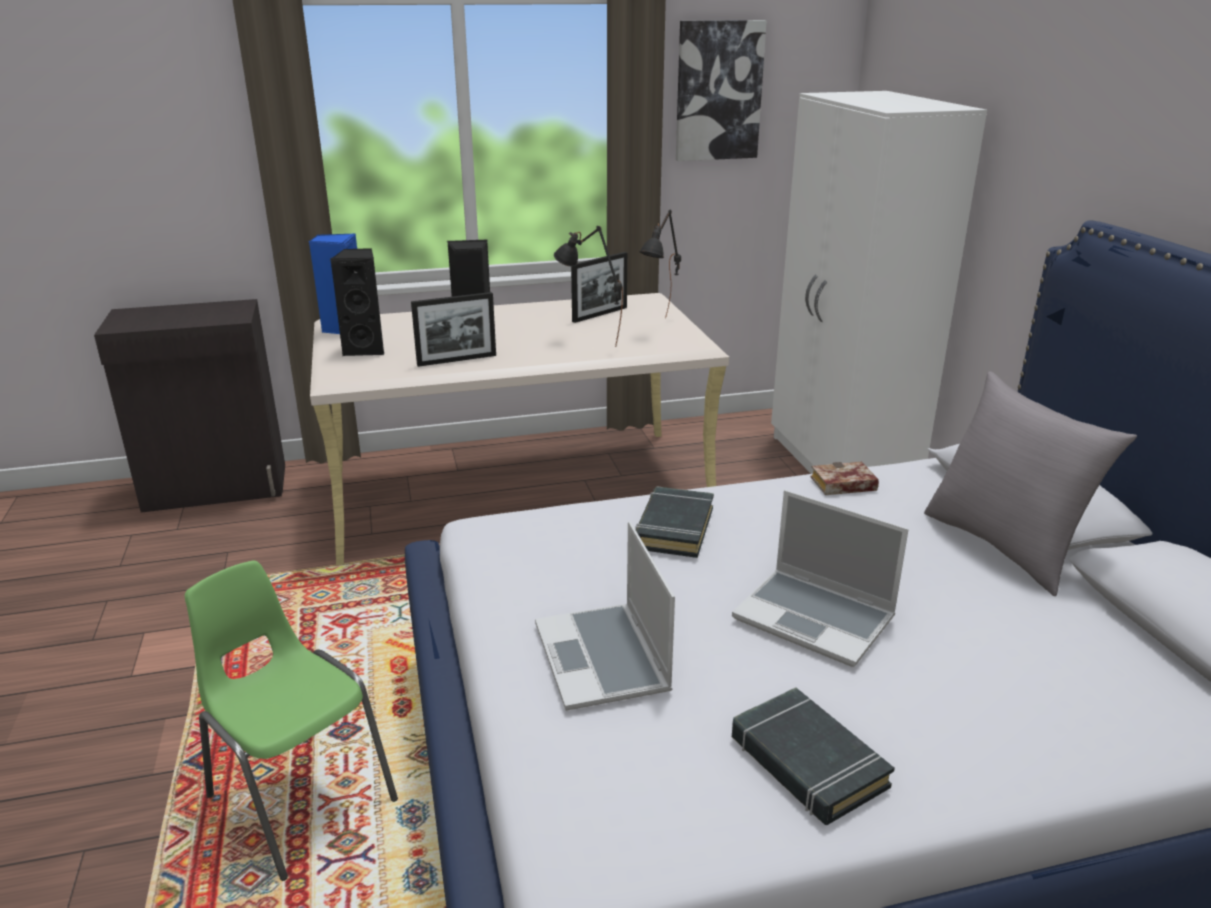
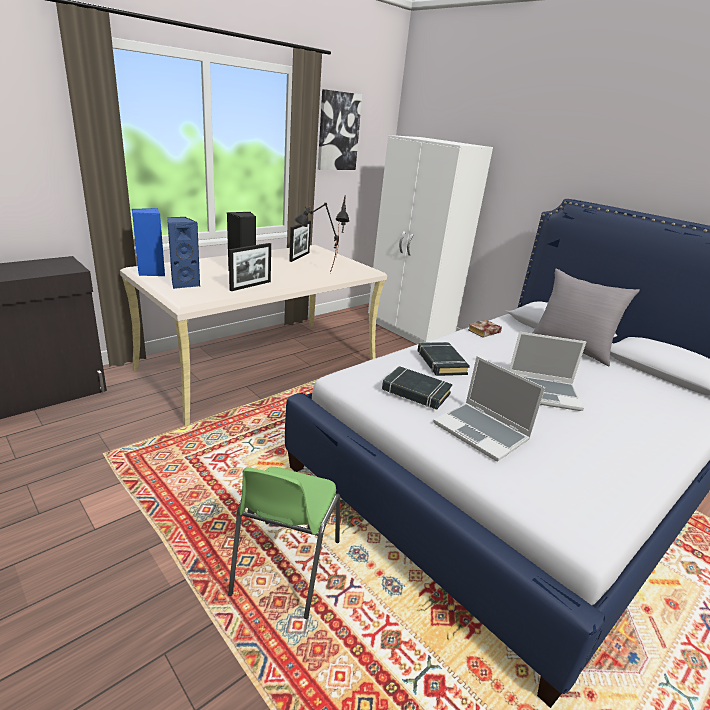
camera: 30 degrees left, 0 degrees up
(300, 797) = (284, 567): green chair -> green chair turned 90 degrees counterclockwise
(366, 349) = (184, 283): black speaker -> blue speaker
(807, 762) = (611, 456): black book -> black book (415, 392)

